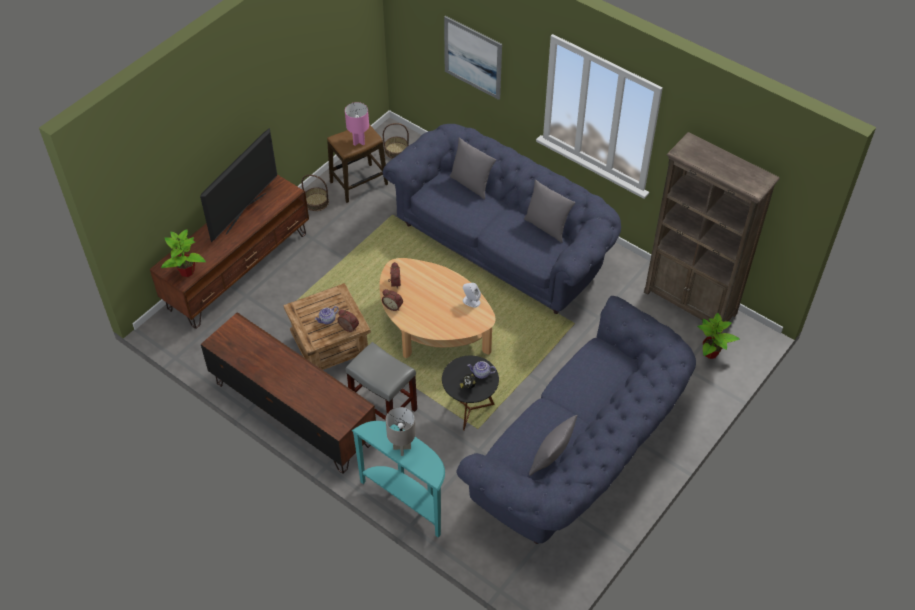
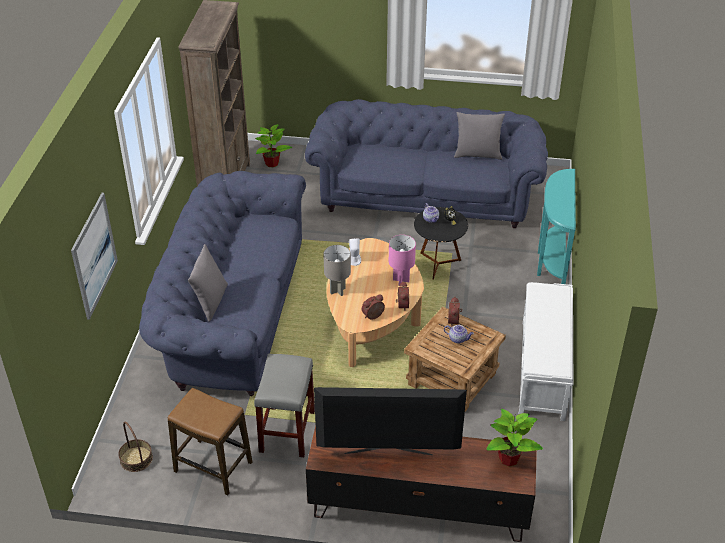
camera: 120 degrees left, 10 degrees down
(292, 412) = (543, 370): brown tv stand -> white bench
(316, 202) = (268, 491): basket -> none
(359, 141) = (209, 405): pink table lamp -> pink table lamp (400, 280)
(382, 408) = (484, 314): grey stool -> grey stool (287, 432)
(402, 448) = (562, 196): grey table lamp -> grey table lamp (337, 290)
(547, 227) = (235, 233): grey pillow -> none

